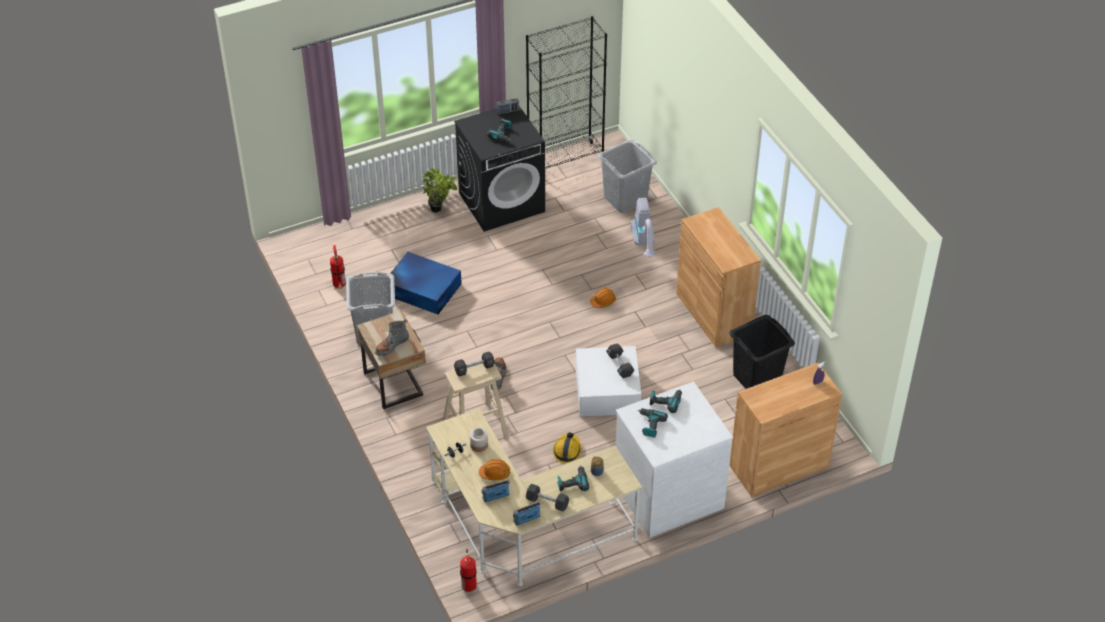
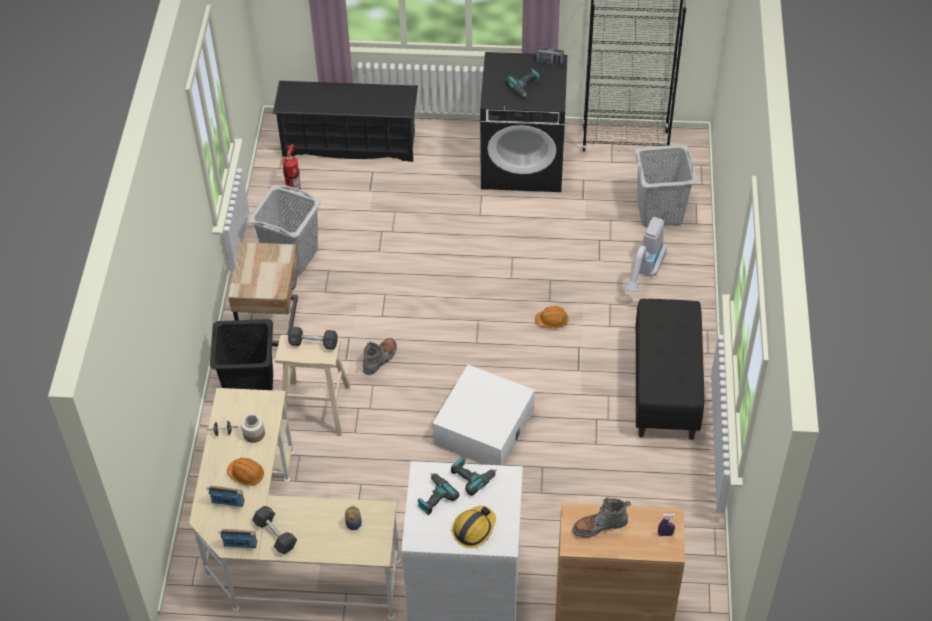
camera: 30 degrees right, 5 degrees up
(358, 236) = (350, 144): none -> black shoe rack
(392, 345) = (257, 280): grey boot -> grey boot (600, 526)
(422, 288) = (373, 227): blue storage box -> none
(439, 209) = (452, 146): potted plant -> none
(469, 585) = (184, 583): fire extinguisher -> none
(567, 451) = (392, 478): hard hat -> hard hat (474, 529)
(572, 482) = (318, 524): power drill -> none
(620, 365) = (501, 405): black dumbbell -> none
(713, 314) = (666, 387): brown cabinet -> black bench
(756, 378) = (661, 487): black laundry basket -> black laundry basket (250, 387)

